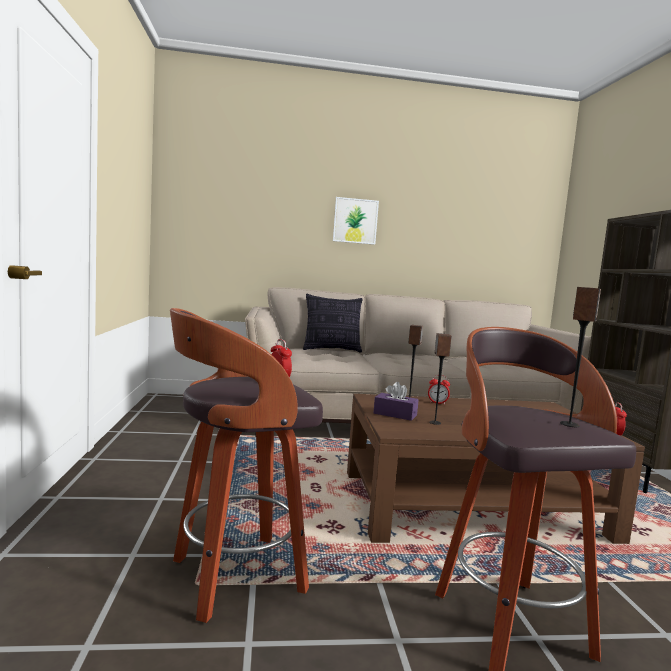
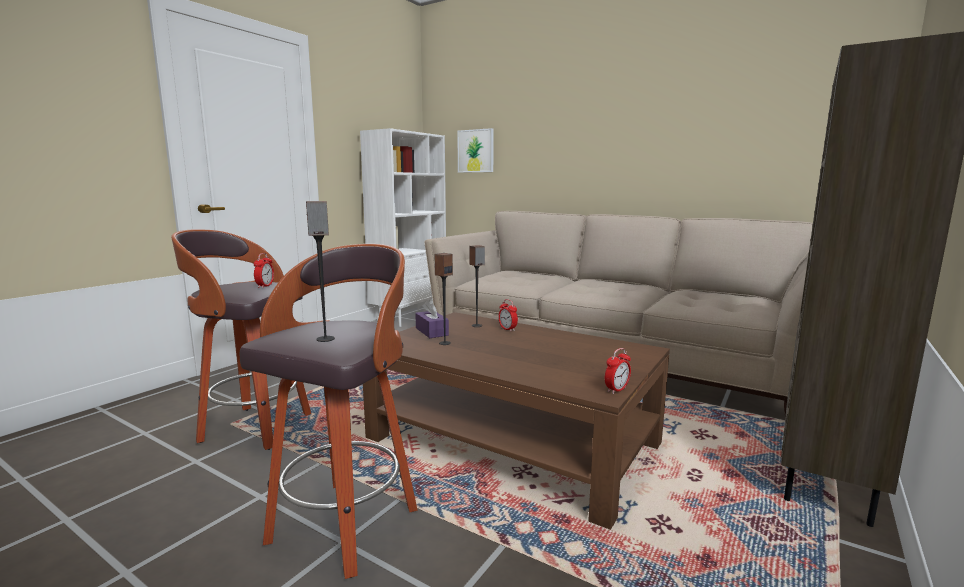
camera: 40 degrees right, 5 degrees up
(156, 409) = (409, 317): none -> white bookcase
(331, 350) = (540, 273): pillow -> none
(355, 221) = (590, 133): picture -> picture (475, 151)

